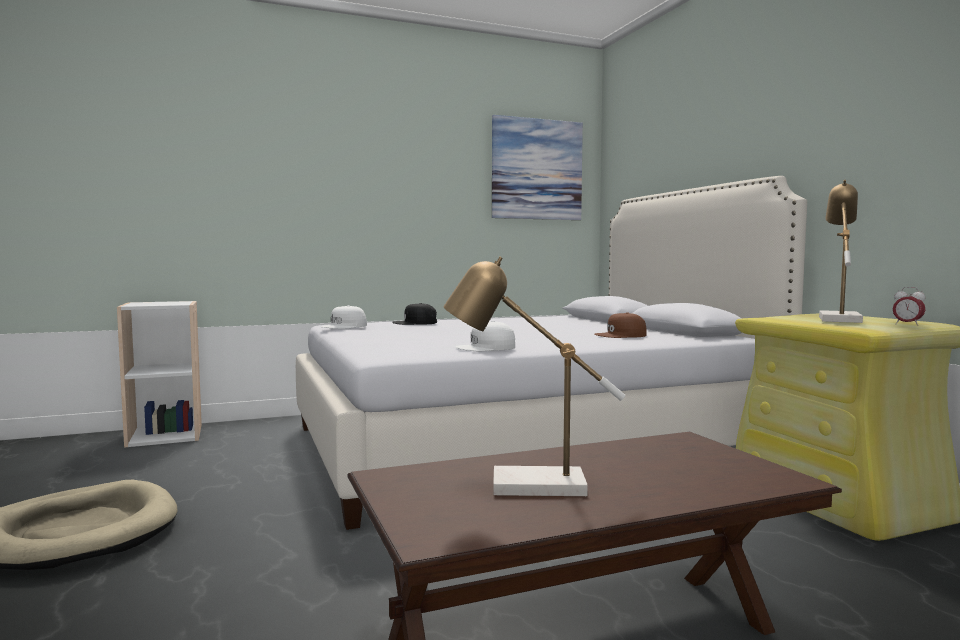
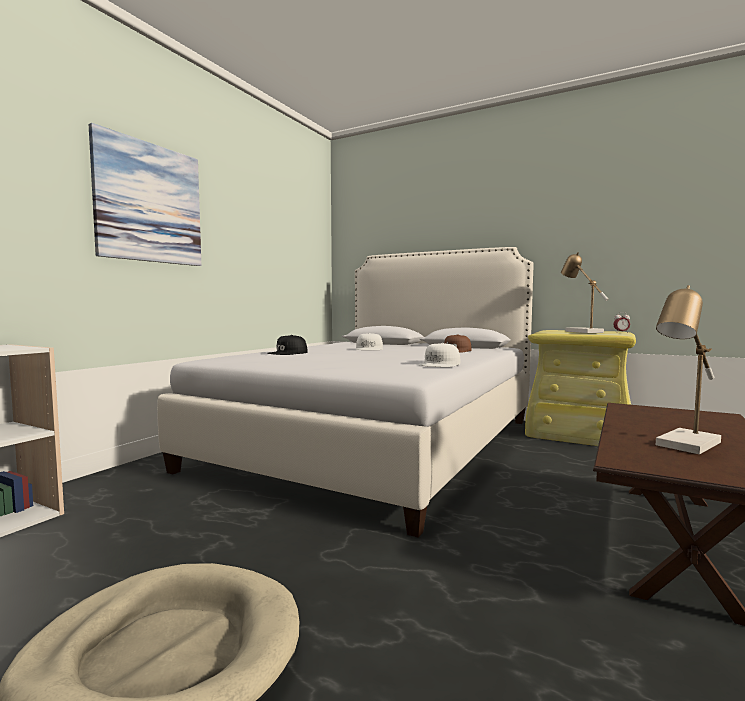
camera: 40 degrees left, 0 degrees up
(344, 326) = (241, 360): white cap -> white cap (369, 349)
(537, 169) = (298, 226): picture -> picture (149, 203)

